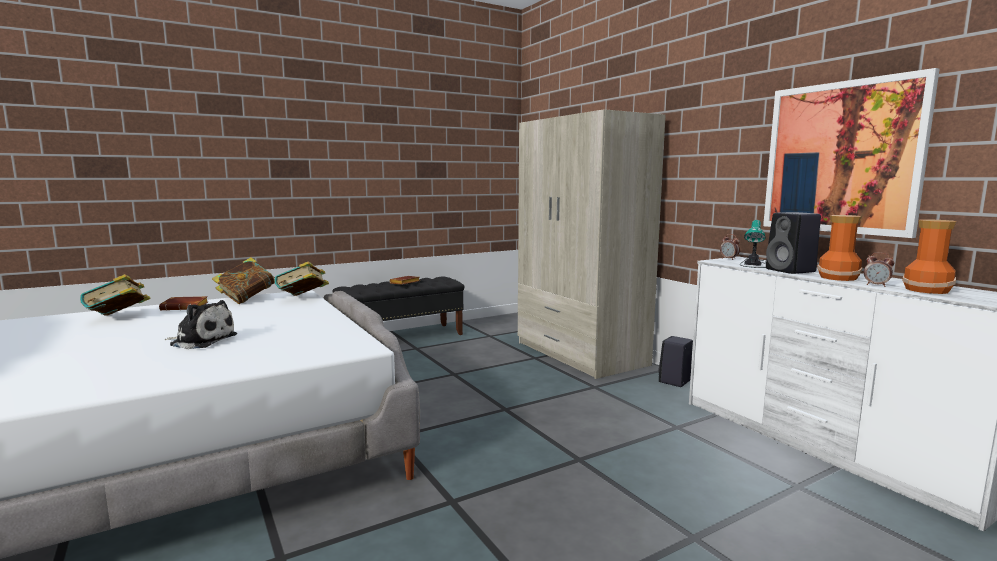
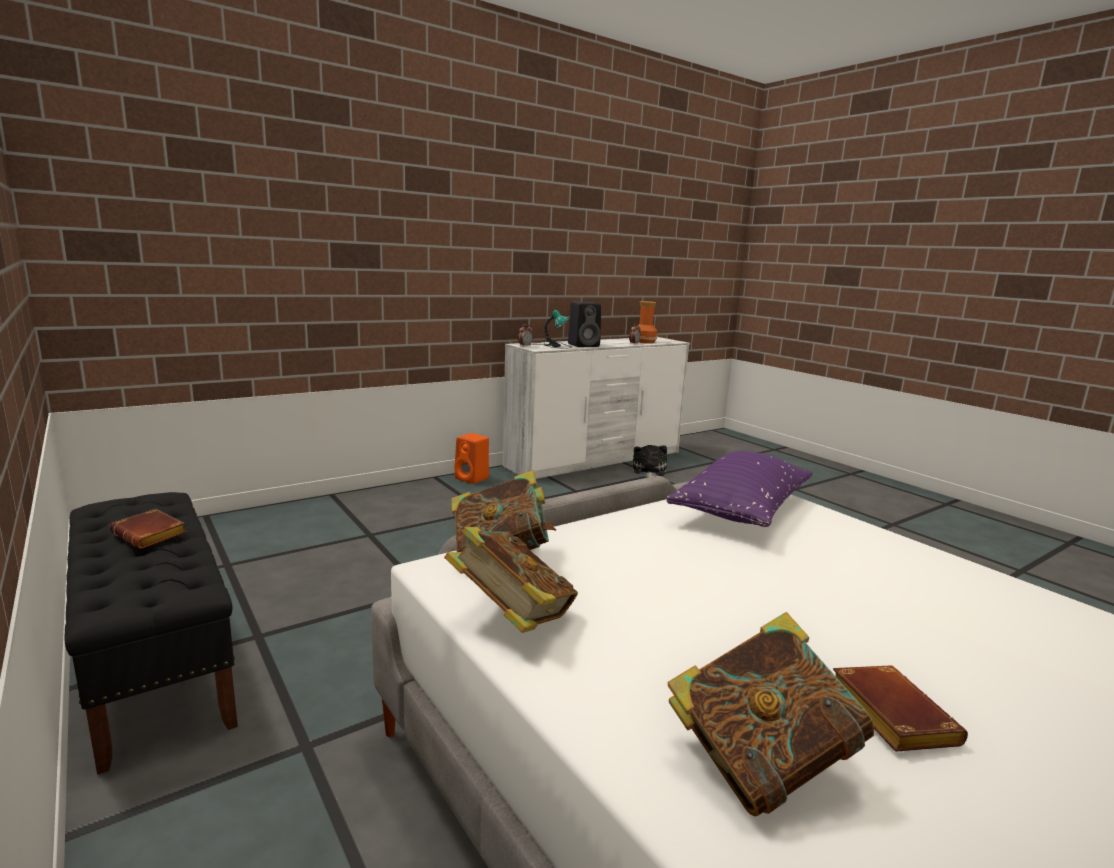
camera: 95 degrees left, 5 degrees up
(186, 307) = (608, 685): brown book -> brown book (887, 714)
(201, 341) = (814, 583): plush toy -> plush toy (648, 471)
(321, 339) = (741, 510): none -> purple pillow
(580, 354) = (365, 508): beige wardrobe -> none
(674, 381) = (473, 478): black speaker -> orange speaker
(838, 278) = (610, 344): vase -> none
(841, 158) = (569, 259): picture -> none

